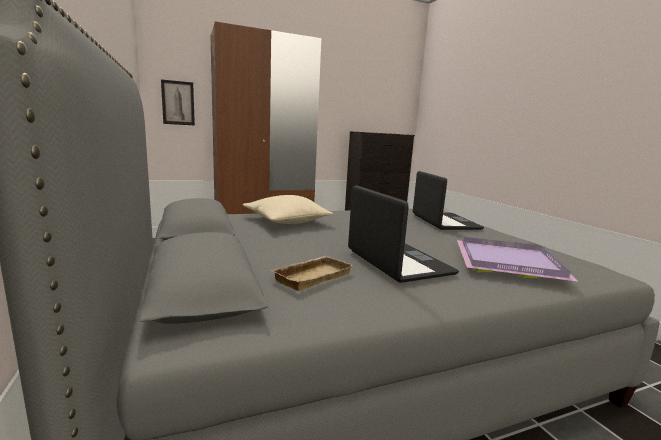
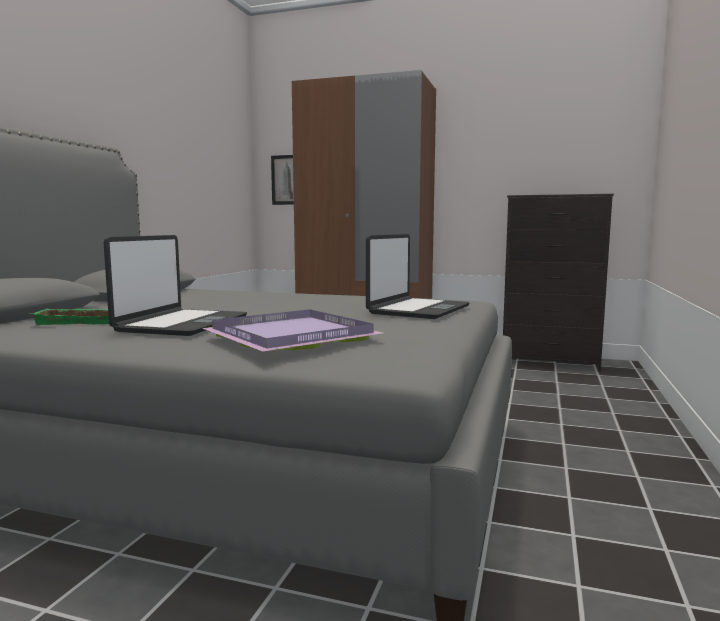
camera: 40 degrees right, 5 degrees down
(286, 221) = (231, 296): beige pillow -> none
(312, 276) = (82, 321): beige tray -> green tray

